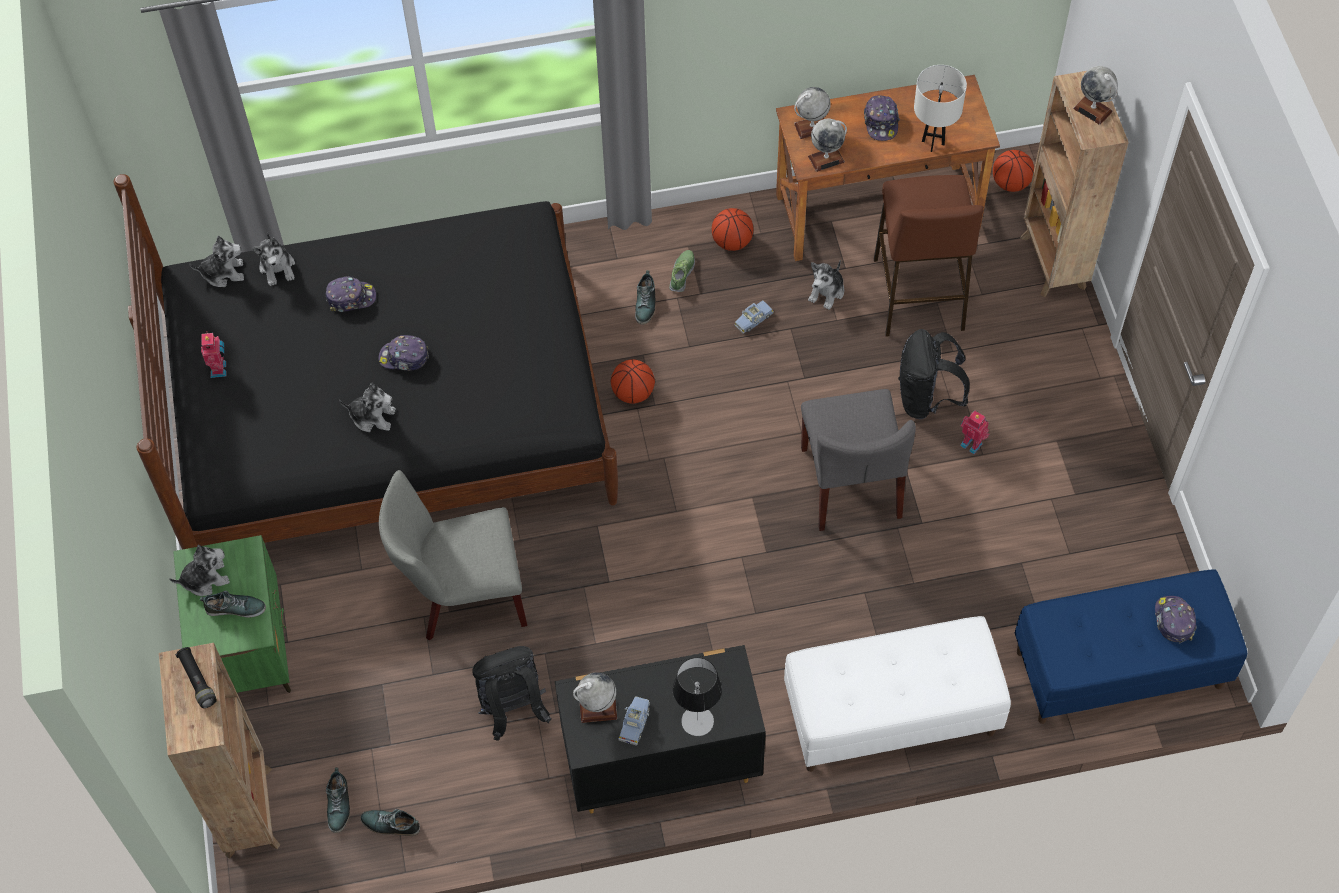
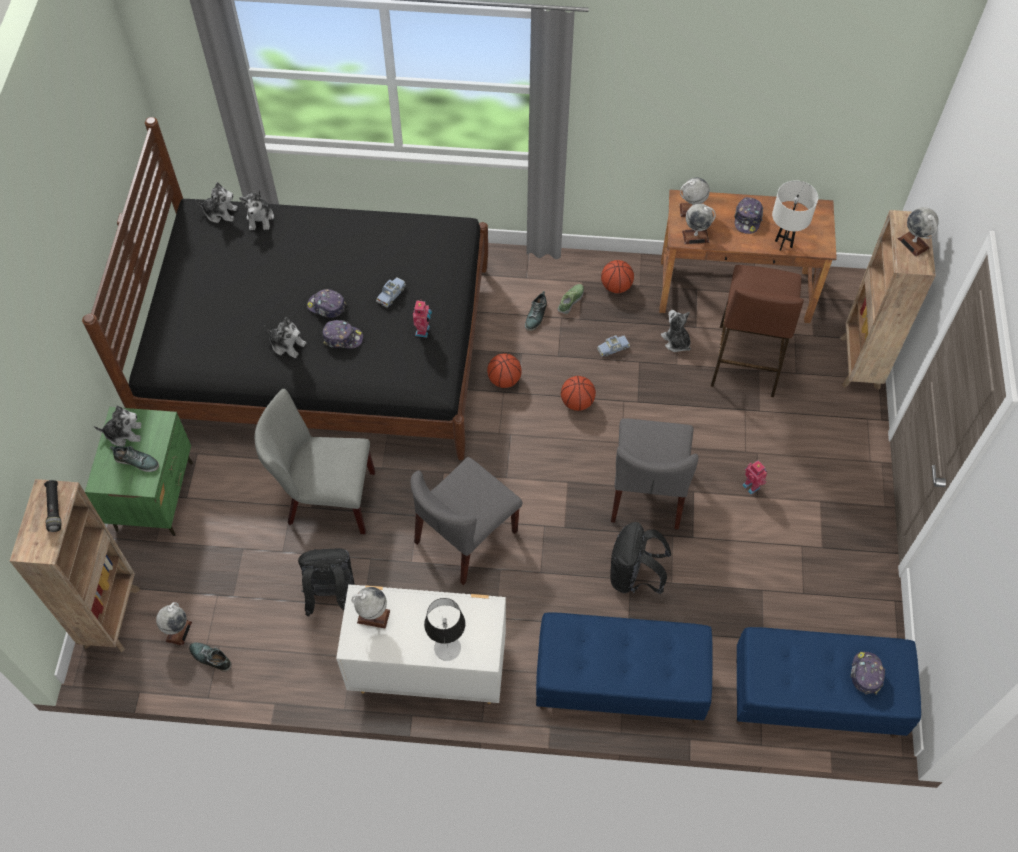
camera: 15 degrees right, 0 degrees up
(220, 369) = (191, 281): toy robot -> toy robot (423, 331)
(339, 804) = (178, 631): shoe -> globe
(351, 298) = (304, 253): cap -> cap (342, 338)
(635, 723) = (398, 635): blue toy car -> blue toy car (391, 294)
(652, 597) = (466, 538): none -> grey chair
(660, 765) = (427, 670): black dresser -> white dresser
(827, 292) = (676, 341): plush toy -> plush toy turned 105 degrees clockwise
(890, 716) = (619, 683): white bench -> blue bench
(926, 398) = (727, 442): black backpack -> black backpack (634, 576)
(1011, 183) = (845, 295): basketball -> basketball (577, 402)

